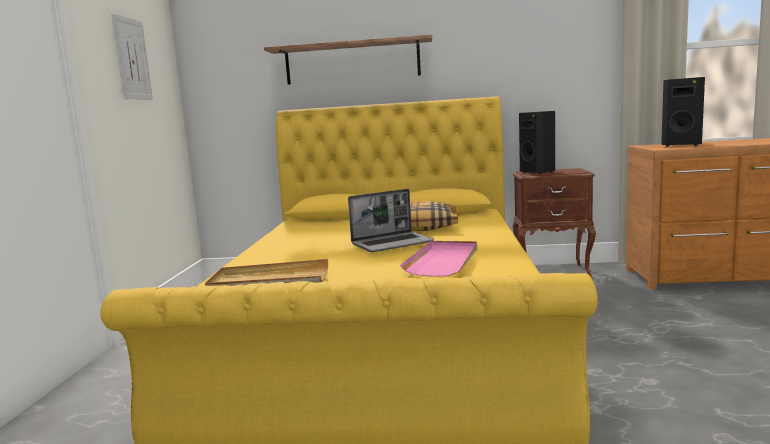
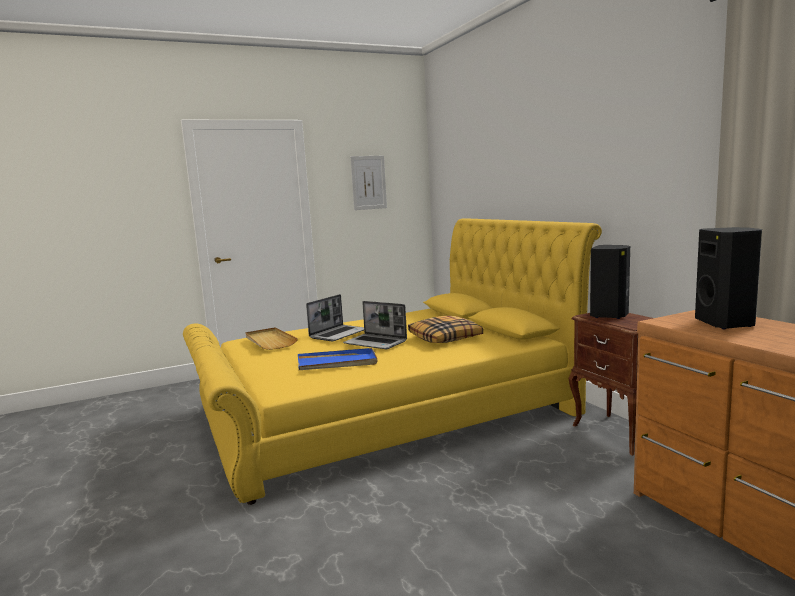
camera: 60 degrees right, 0 degrees up
(318, 252) = (338, 334): none -> laptop
(352, 62) = (506, 179): shelf -> none
(443, 261) = (337, 363): pink tray -> blue tray

